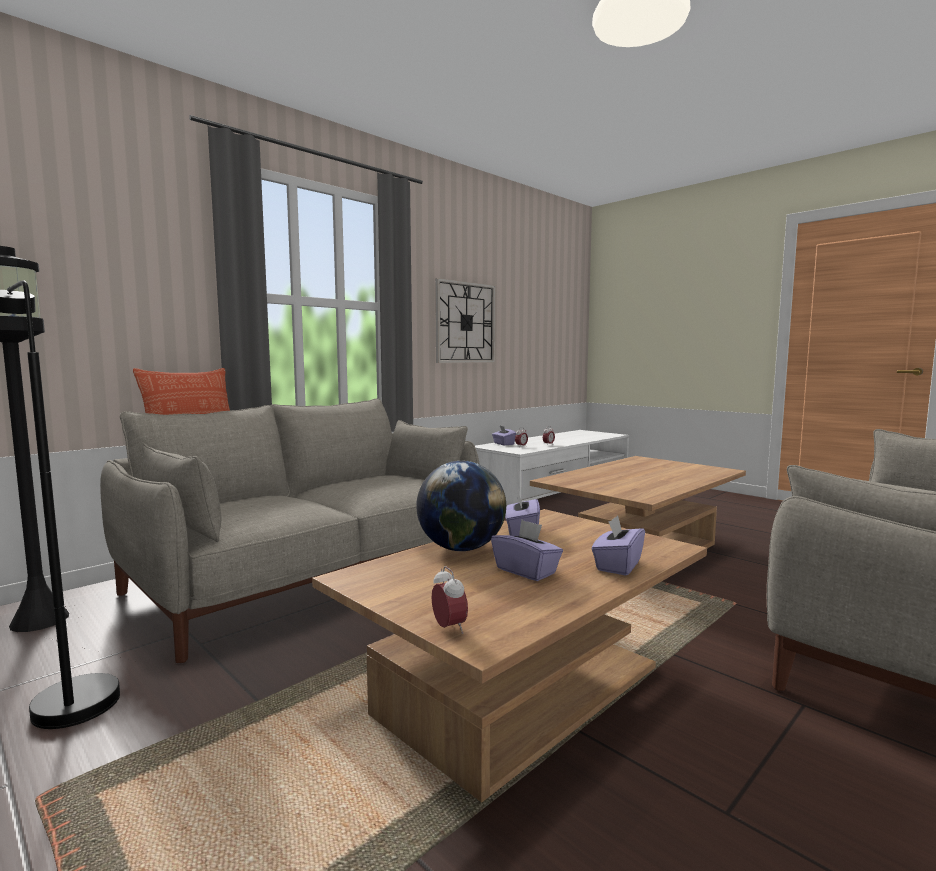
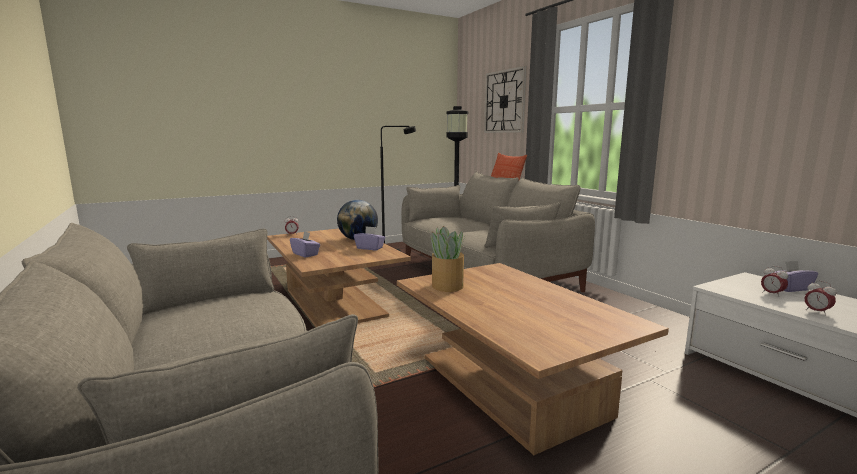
camera: 105 degrees right, 5 degrees up
(465, 322) = (768, 109): wall clock -> wall clock (504, 101)
(526, 571) = (320, 244): purple tissue box -> none
(639, 489) = (447, 286): none -> potted plant

